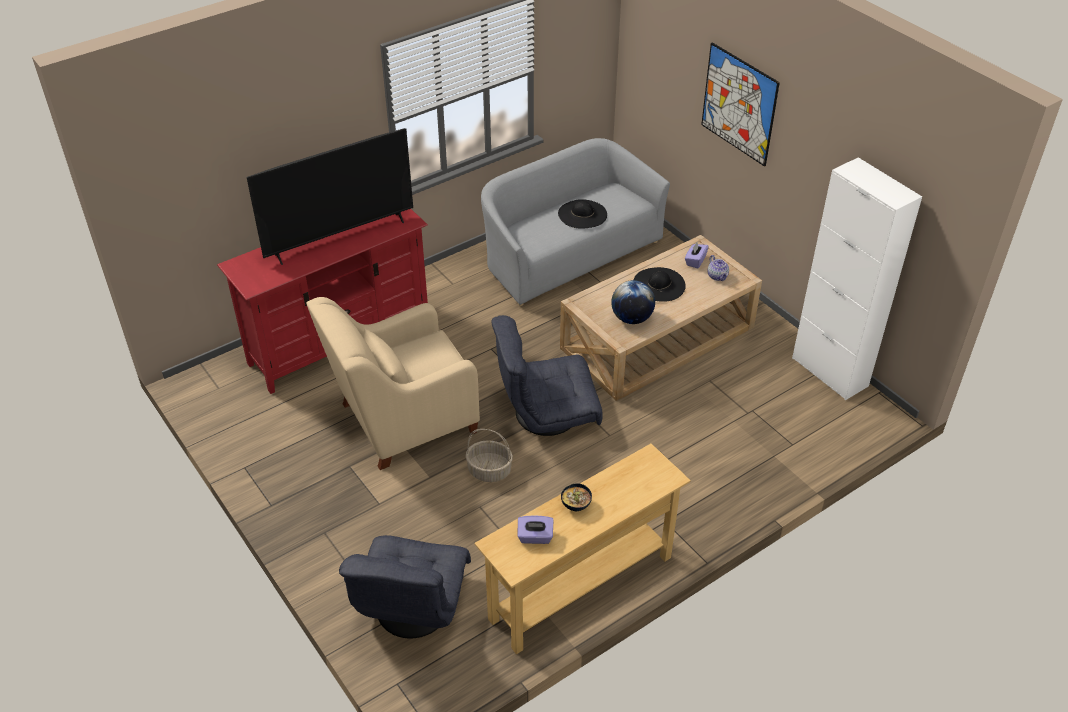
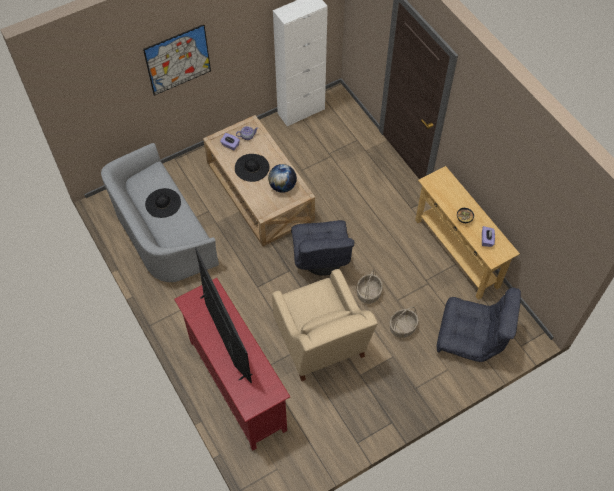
camera: 85 degrees left, 15 degrees up
(429, 514) = (402, 328): none -> basket

